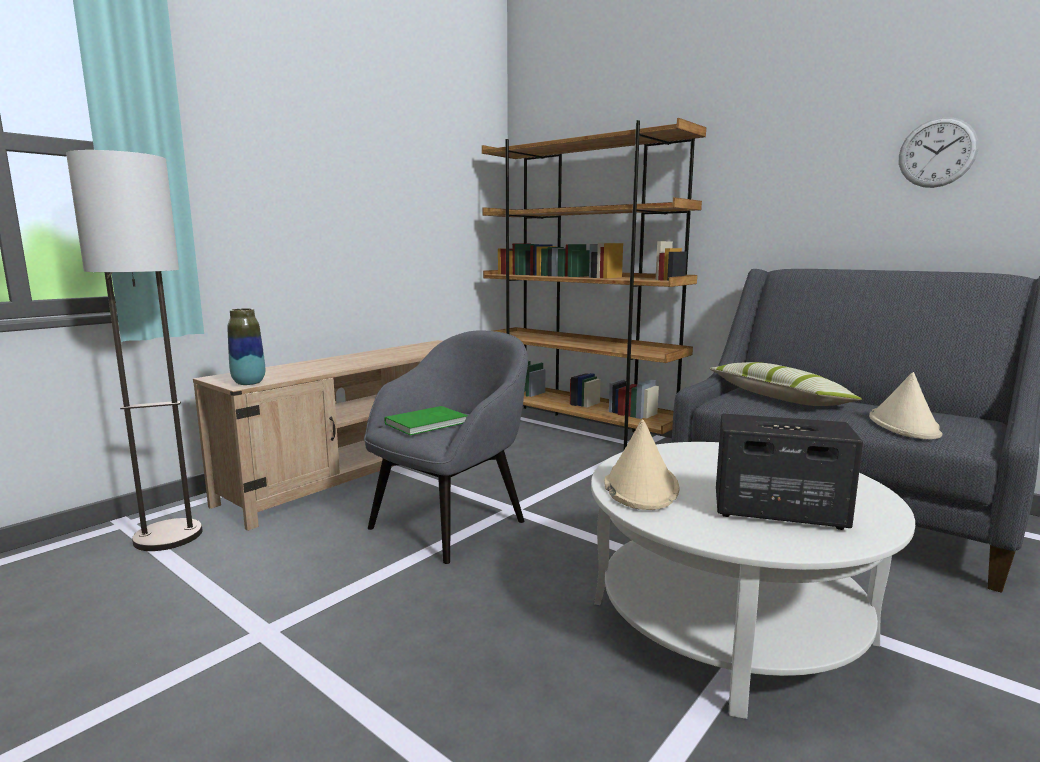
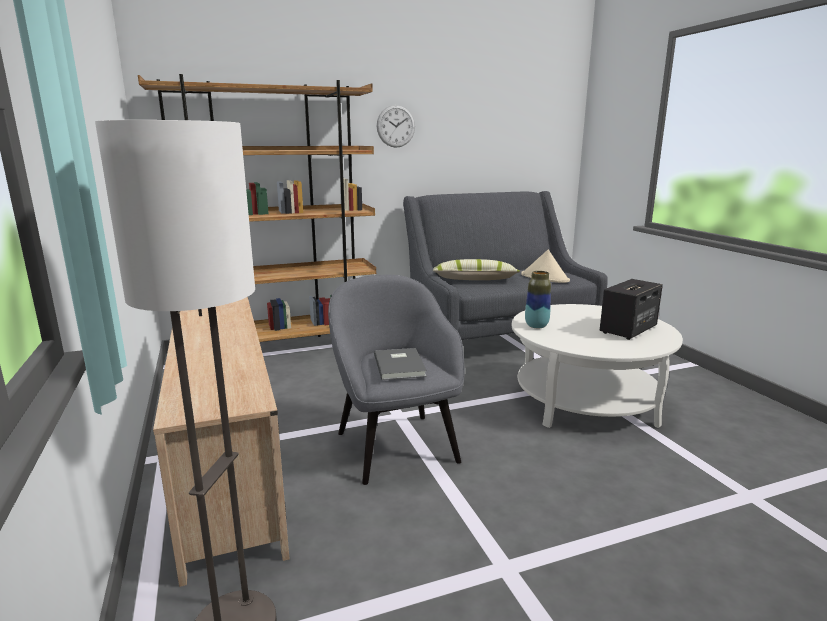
camera: 60 degrees left, 5 degrees up
(249, 383) = (249, 398): vase -> vase (536, 326)
(428, 423) = (401, 365): green book -> grey book
(640, 486) = (579, 343): beige hat -> none
(937, 152) = (492, 123): wall clock -> wall clock (395, 126)

